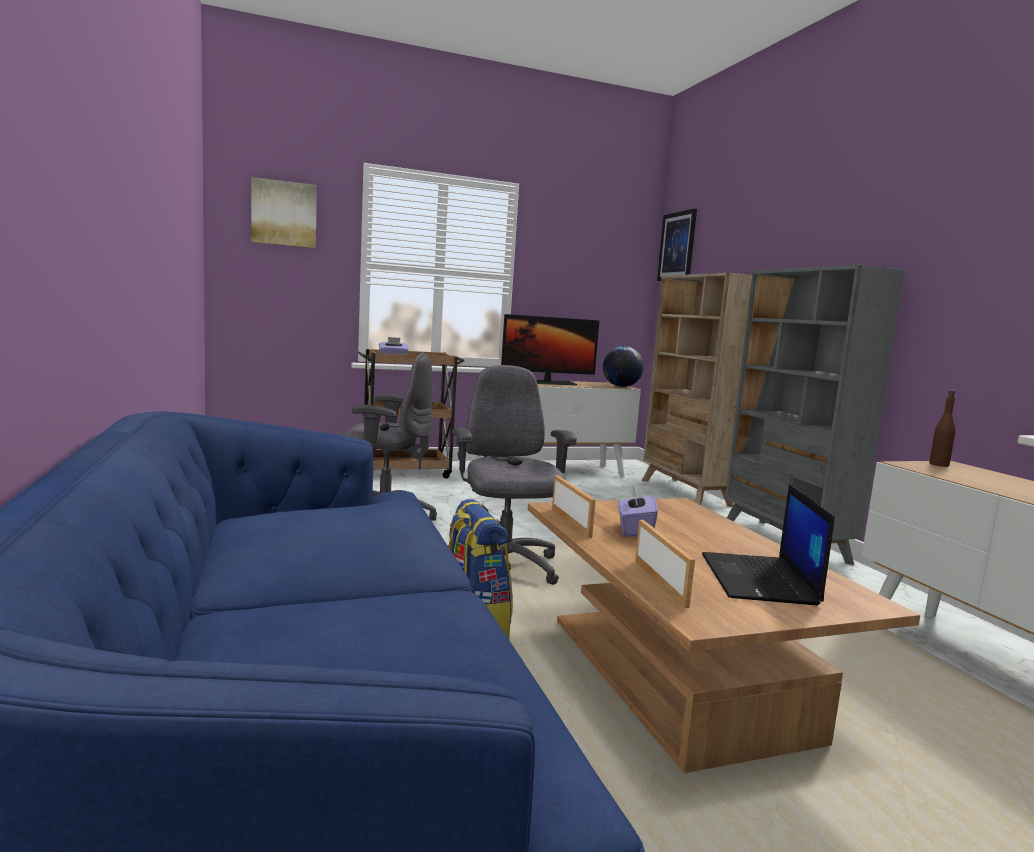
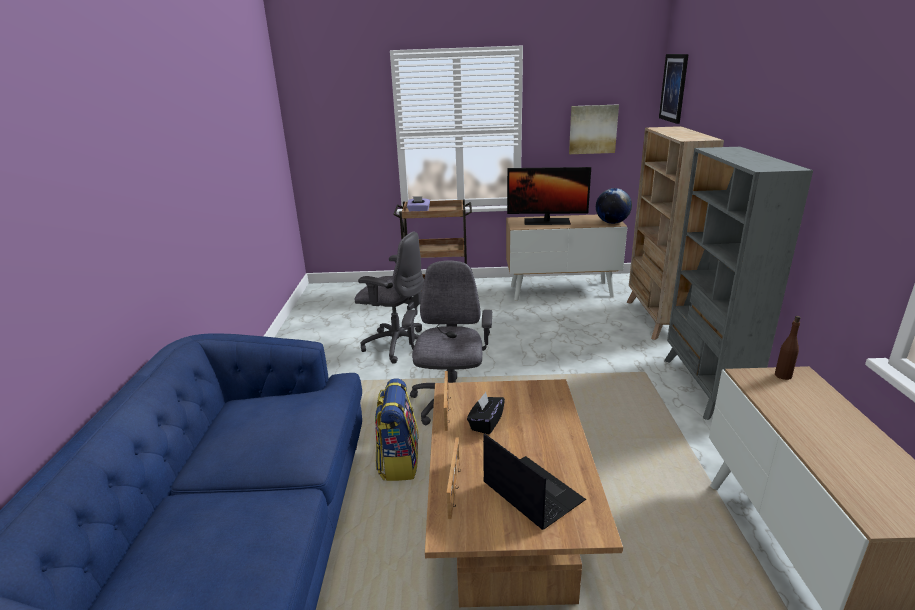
camera: 20 degrees right, 15 degrees up
(284, 213) = (335, 101): picture -> picture (592, 129)
(634, 531) = (486, 423): purple tissue box -> black tissue box
(760, 580) = (531, 492): laptop -> laptop turned 120 degrees clockwise

